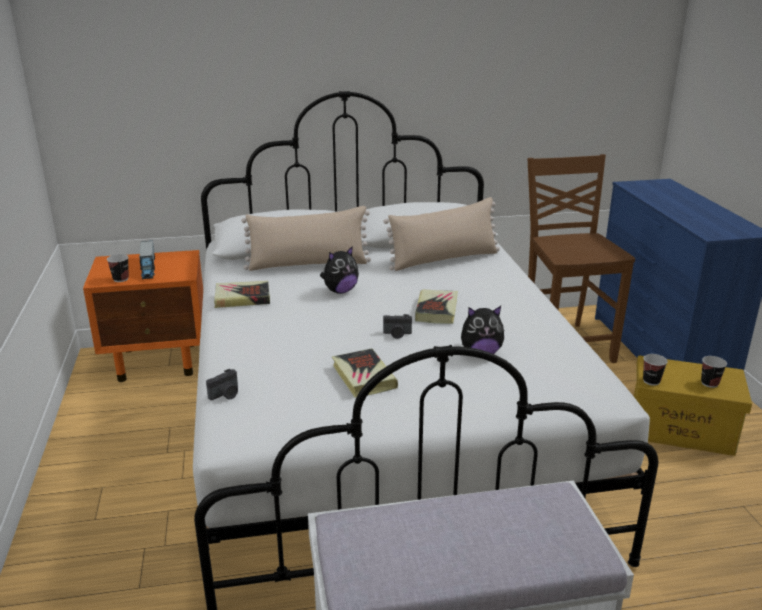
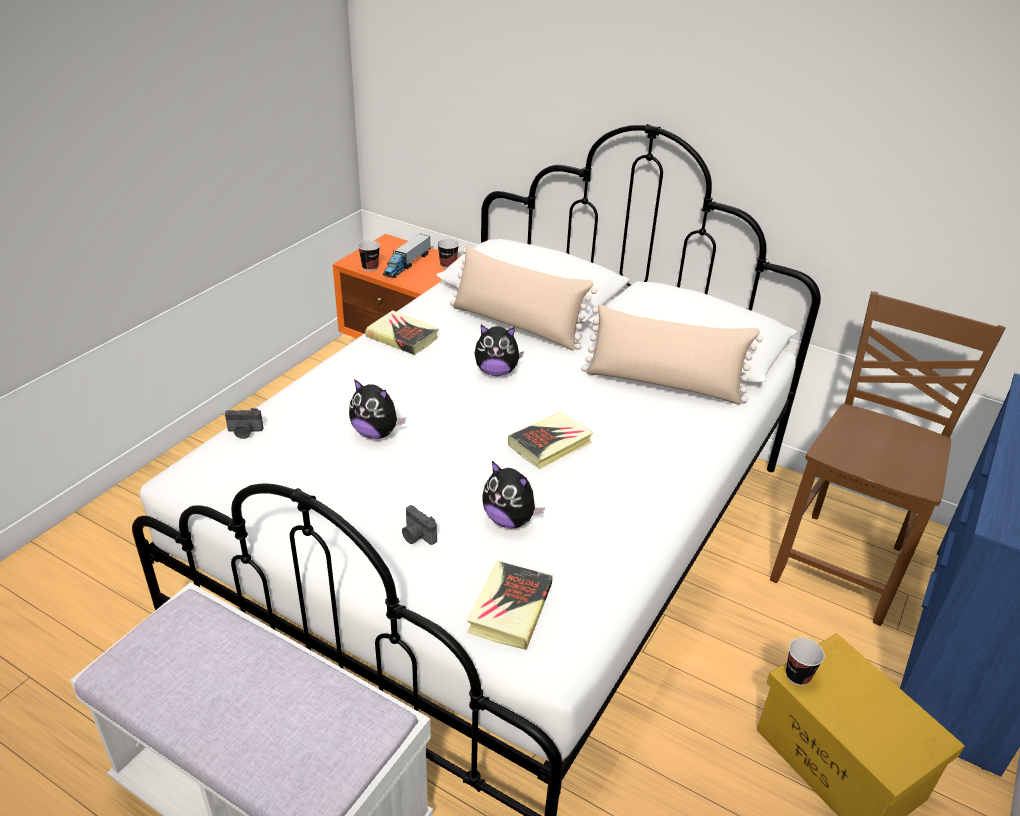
camera: 40 degrees right, 10 degrees up
(323, 352) = (376, 433): none -> plush toy
(363, 377) = (366, 480): book -> book (510, 609)
(397, 334) = (468, 450): camera -> camera (417, 536)
(709, 383) = (876, 730): cup -> cup (448, 265)

